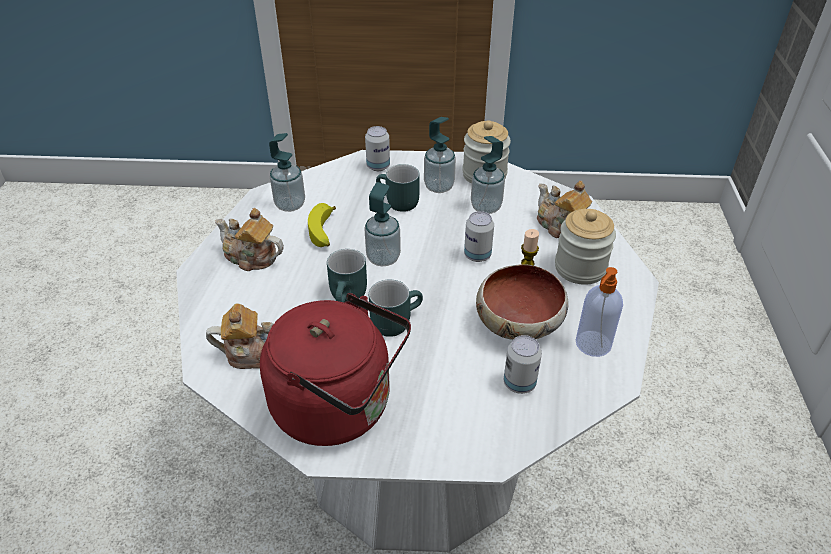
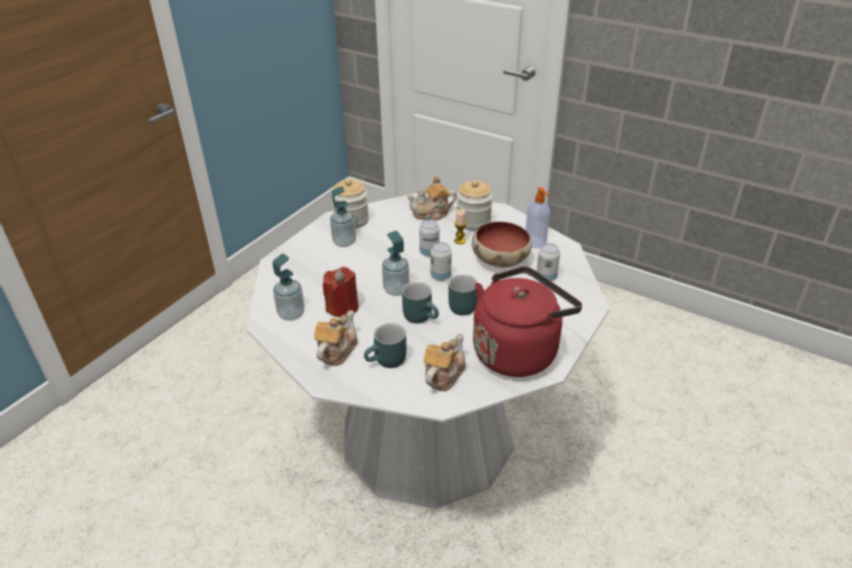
camera: 60 degrees left, 5 degrees down
(251, 257) = (336, 351): teapot -> teapot turned 150 degrees clockwise
(324, 232) = (342, 307): banana -> red candle
(378, 166) = (291, 259): can -> can (440, 276)
(397, 203) = (343, 265): turquoise mug -> turquoise mug (387, 362)
(486, 207) = (386, 232): soap dispenser -> none

